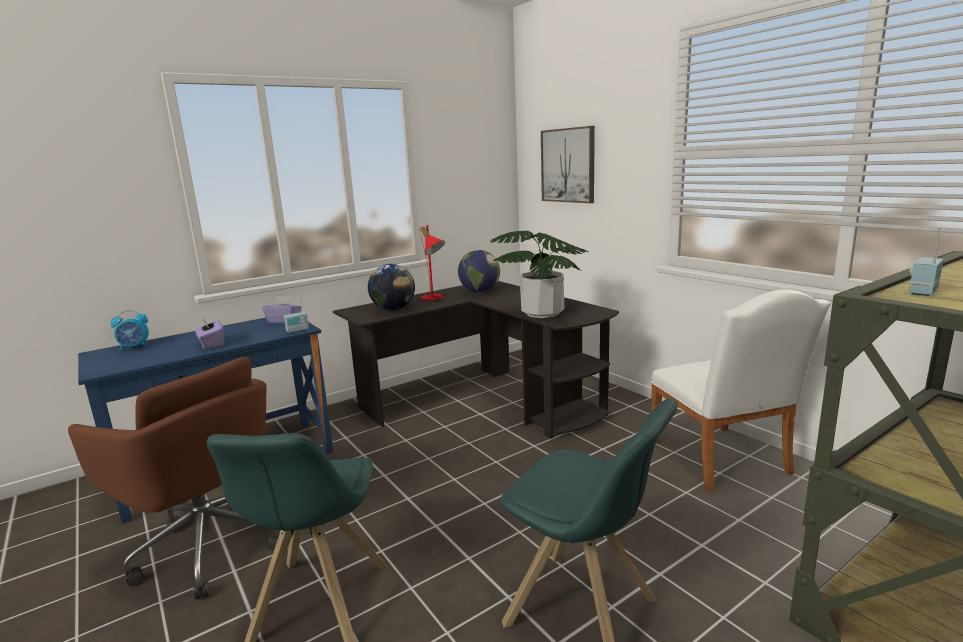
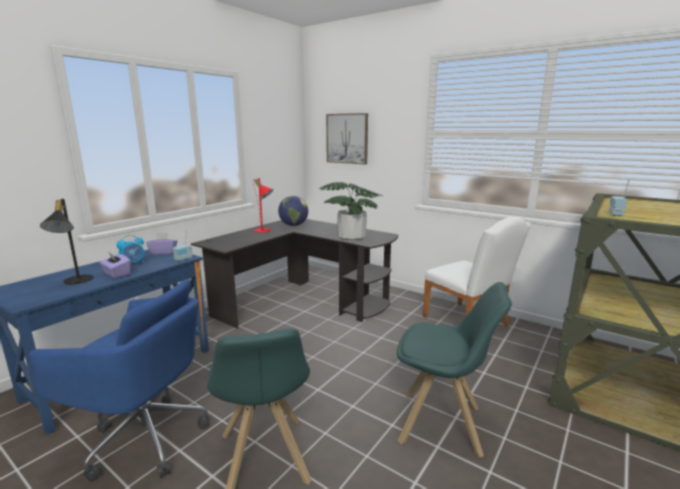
camera: 20 degrees left, 0 degrees up
(135, 348) = (40, 281): alarm clock -> alarm clock (134, 263)
(165, 350) = (75, 281): none -> black table lamp
(205, 548) = (143, 439): brown office chair -> blue office chair
(393, 309) = (240, 240): globe -> none

